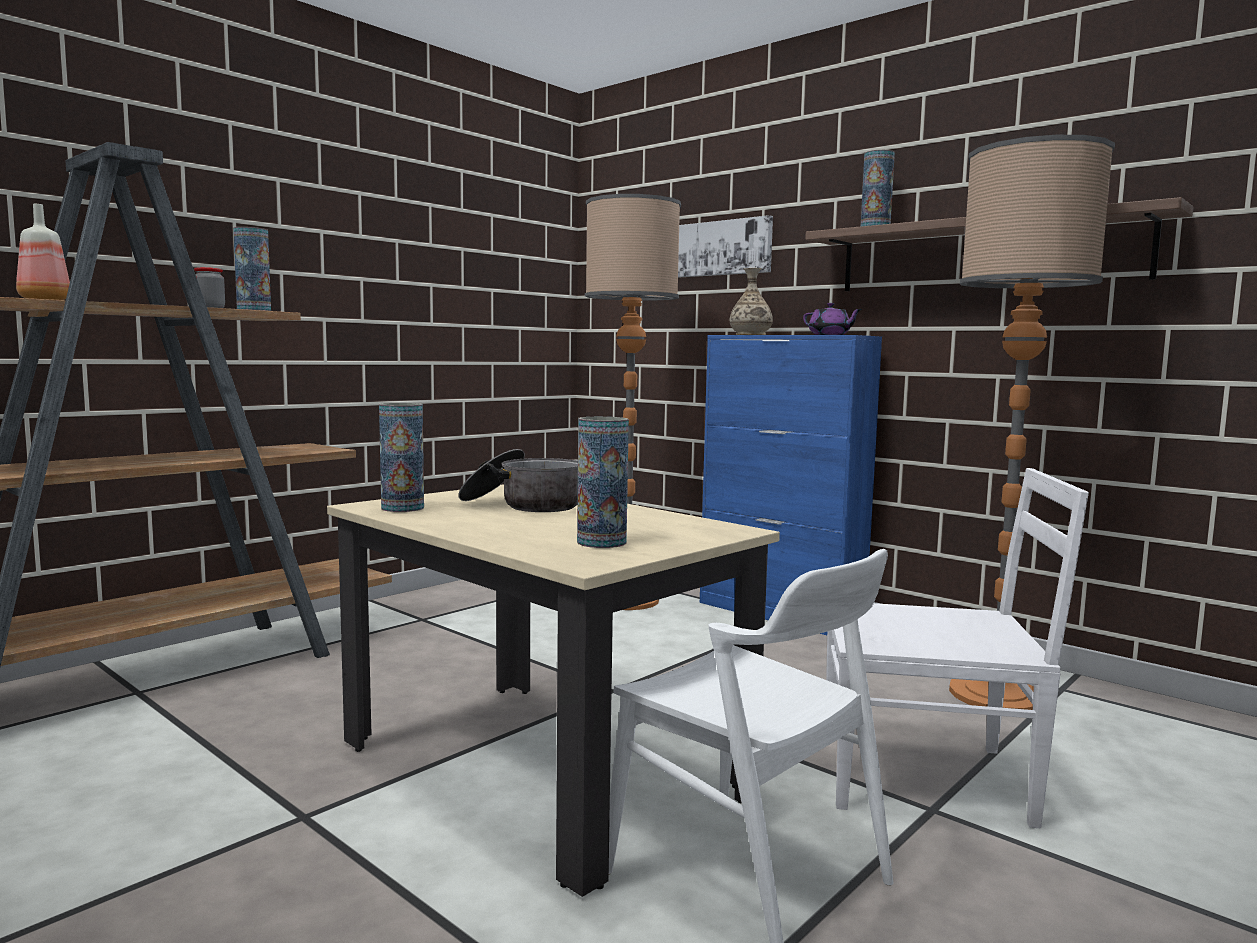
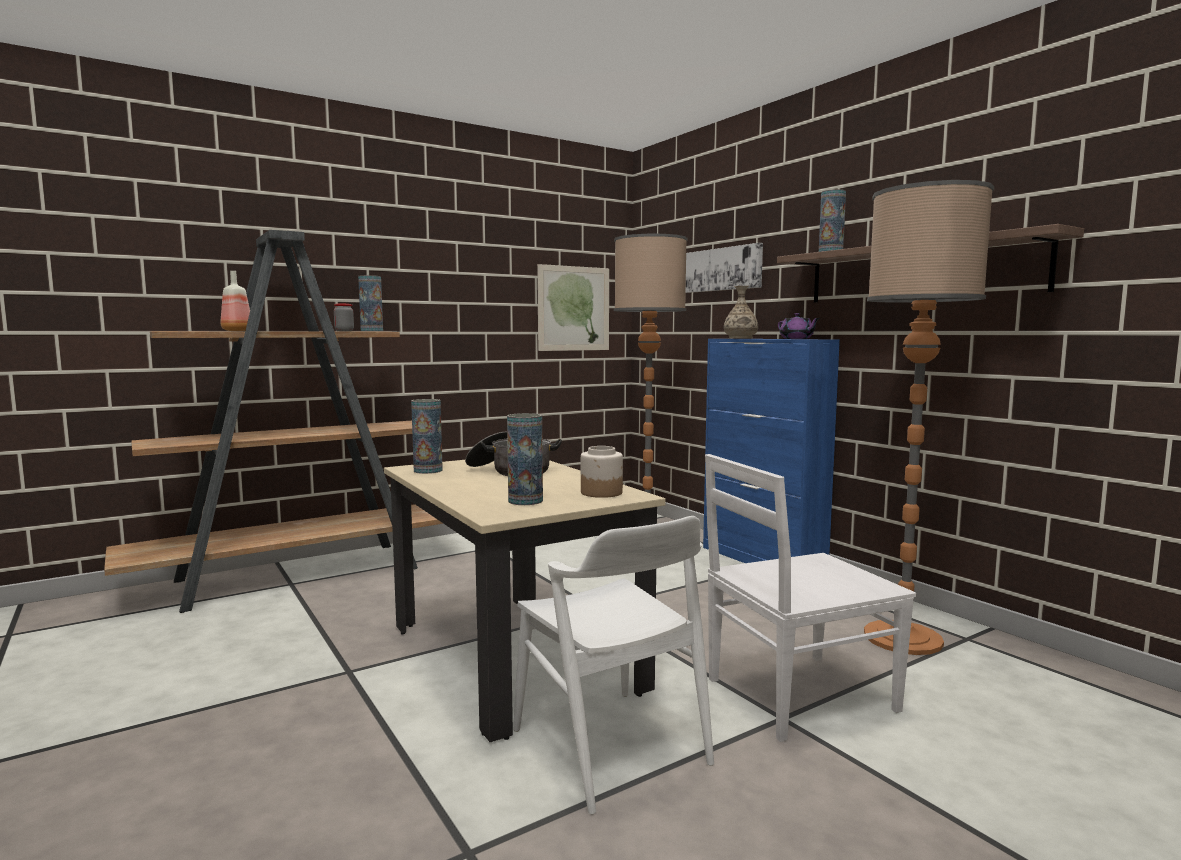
camera: 15 degrees right, 0 degrees up
(509, 295) = (574, 308): none -> picture
(689, 528) = (602, 493): none -> jar
(928, 778) = (796, 695): white chair -> white chair turned 135 degrees clockwise

